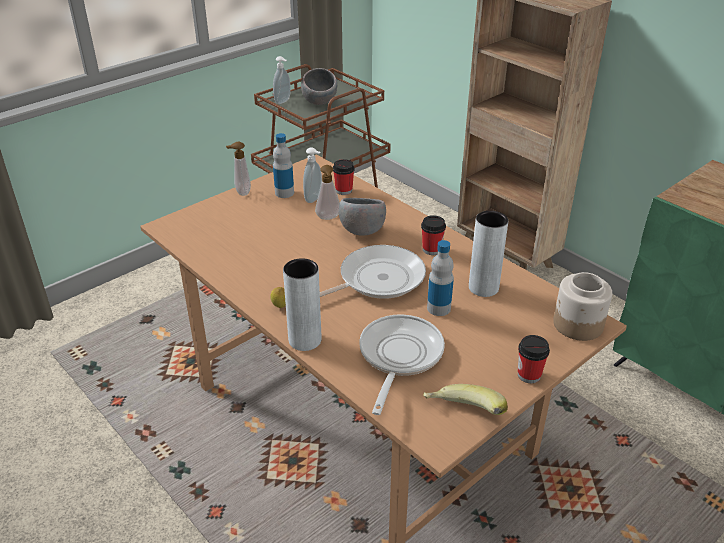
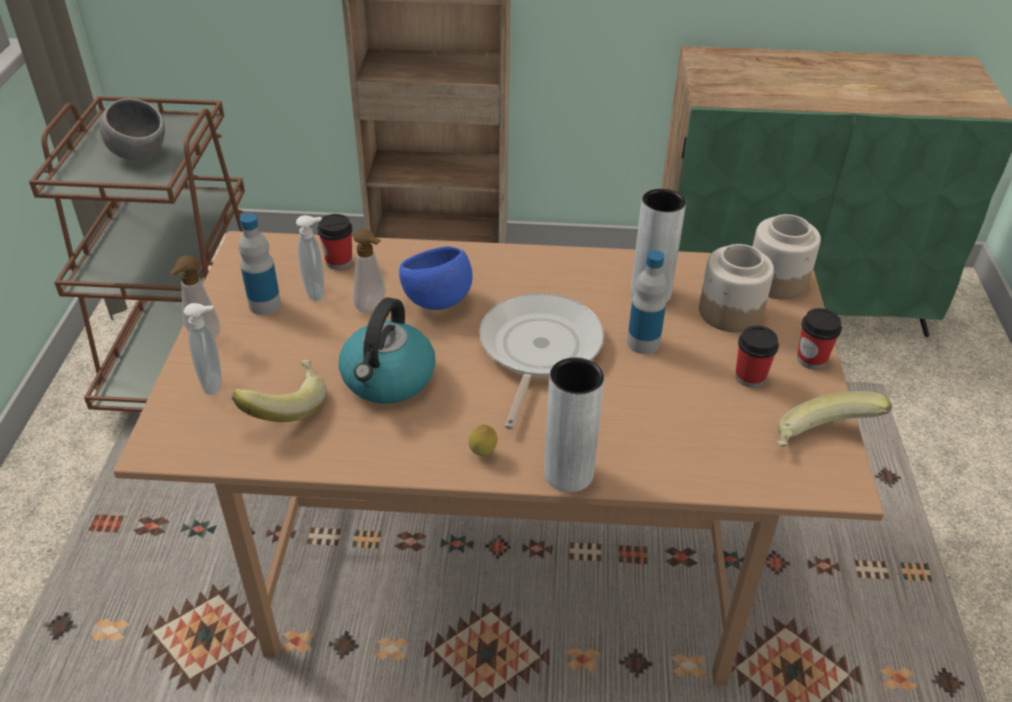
camera: 45 degrees left, 5 degrees up
(231, 238) = (284, 406): none -> banana
(283, 101) = (80, 175): soap dispenser -> soap dispenser (215, 383)
(288, 252) = (388, 379): none -> kettle
(362, 232) = (437, 302): grey bowl -> blue bowl
(398, 357) = (684, 423): frying pan -> none
(431, 249) = (542, 280): cup -> cup (750, 377)
(517, 322) = (729, 312): none -> jar

